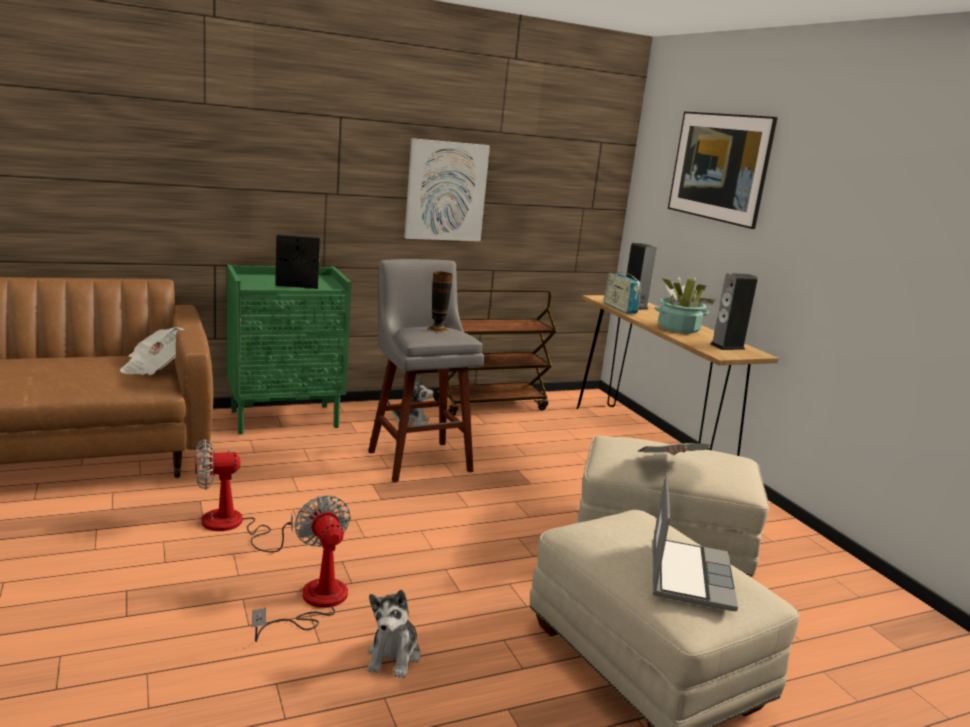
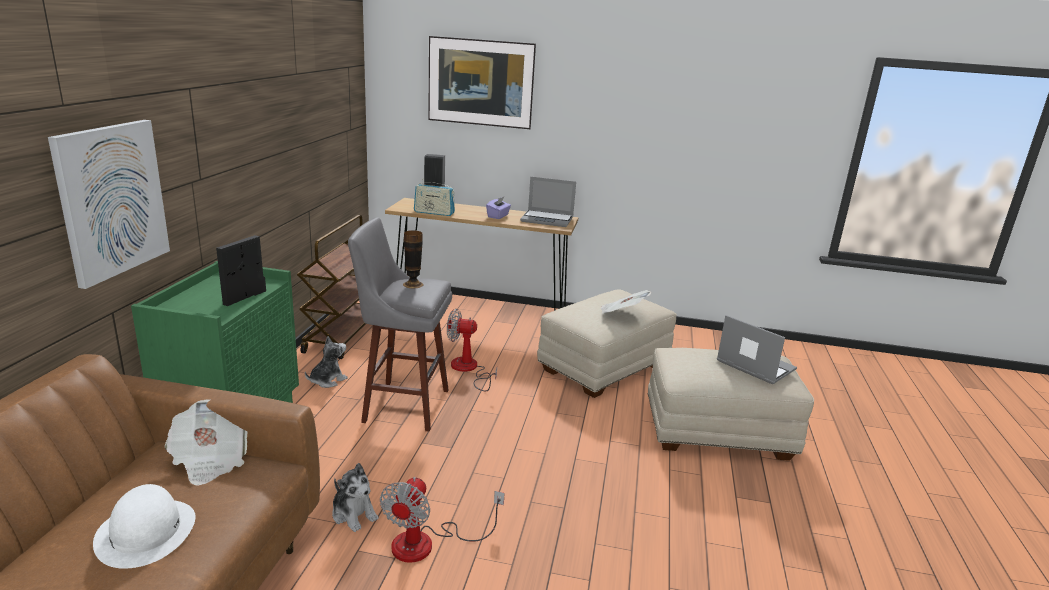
camera: 55 degrees left, 5 degrees up
(61, 373) = (146, 531): none -> white hat
(314, 603) = (580, 535): fan -> fan (468, 370)
(394, 656) = (665, 521): plush toy -> plush toy (354, 514)
(446, 191) = (274, 145): picture -> picture (112, 200)
(678, 328) = (498, 216): potted plant -> purple tissue box
(727, 346) = (548, 219): speaker -> laptop

